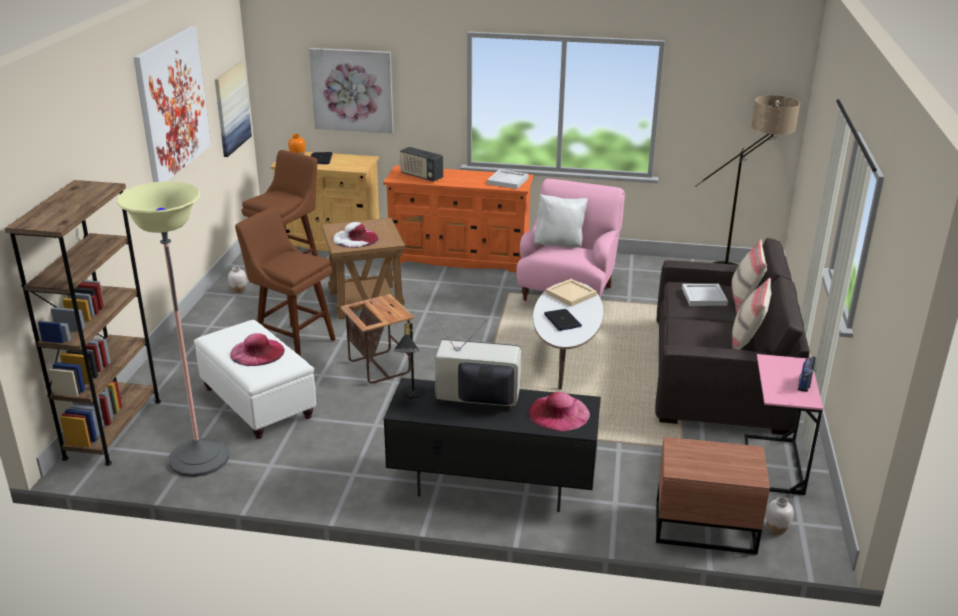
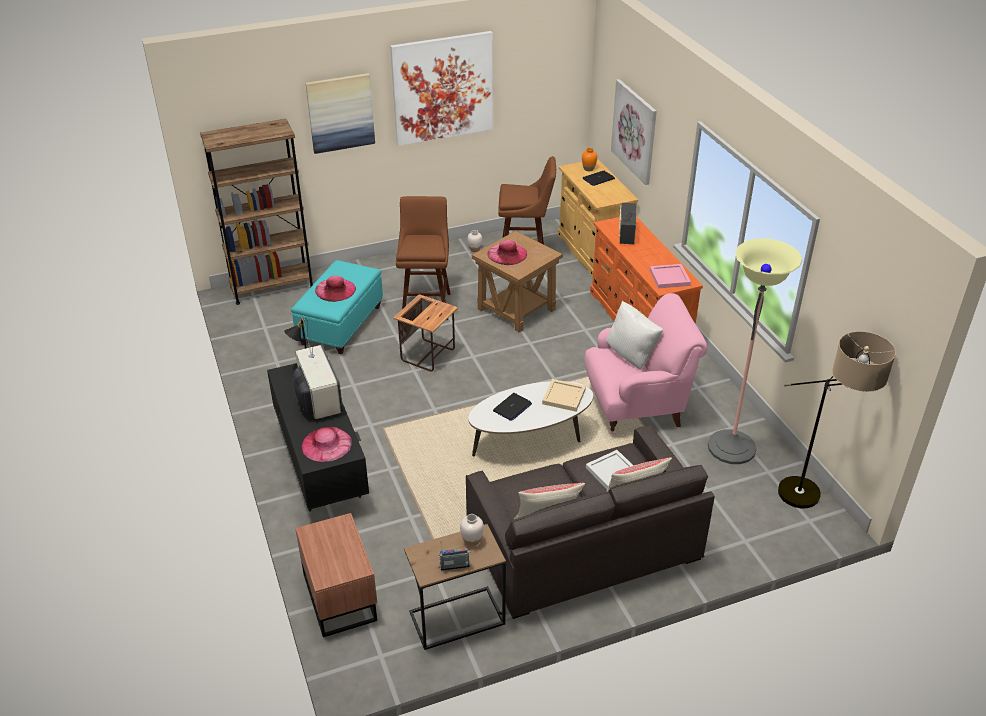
camera: 60 degrees right, 10 degrees up
(199, 458) = (265, 332): floor lamp -> floor lamp (731, 447)
(231, 108) = (548, 106): picture -> picture (340, 113)
(257, 402) = (341, 324): white ottoman -> turquoise ottoman
(355, 238) = (507, 254): white hat -> pink hat
(508, 181) = (670, 278): white tray -> pink tray
(773, 464) = (457, 618): pink side table -> brown side table
(776, 529) = (363, 642): white vase -> white vase (472, 540)

